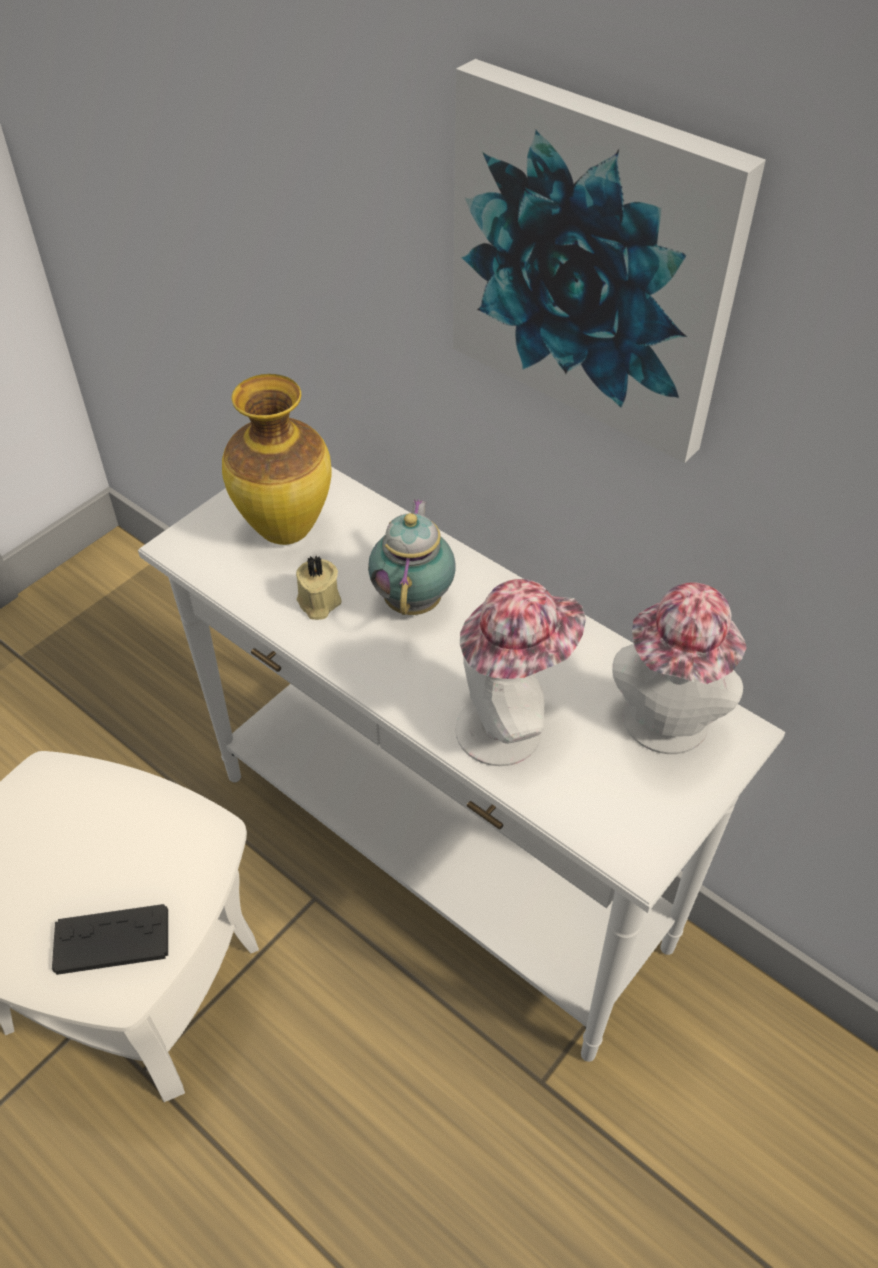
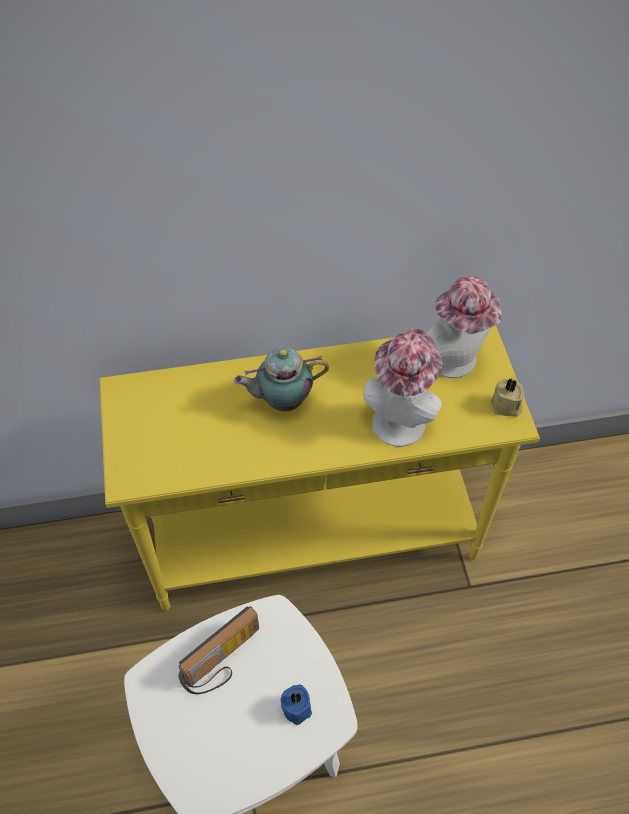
camera: 50 degrees left, 5 degrees up
(112, 940) = (297, 707): black game controller -> blue candle
(116, 829) = (224, 662): none -> radio
(288, 531) = (172, 423): vase -> none
(318, 603) = (241, 443): beige candle -> beige candle (506, 406)
(414, 599) = (282, 401): teapot -> teapot turned 60 degrees counterclockwise
(444, 858) = (316, 539): white console table -> yellow console table
(592, 263) = (331, 154): picture -> none

